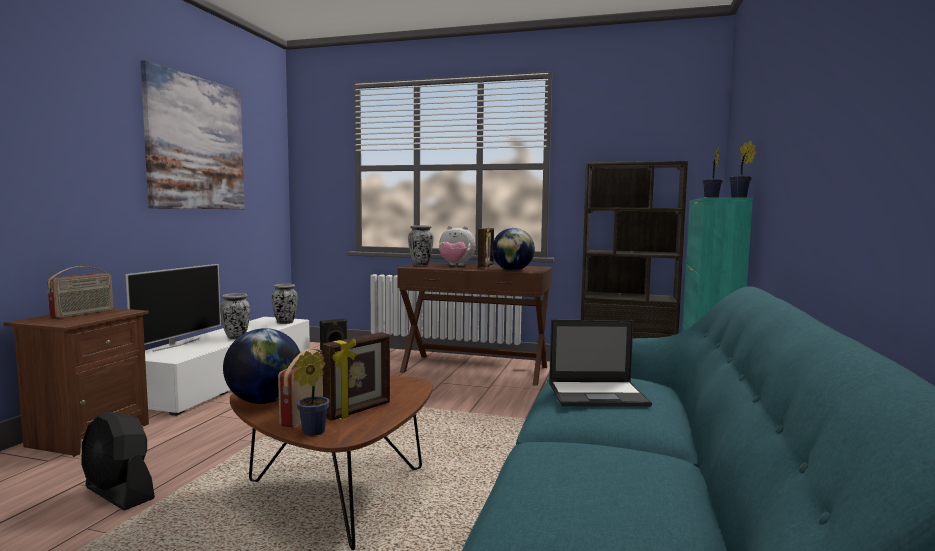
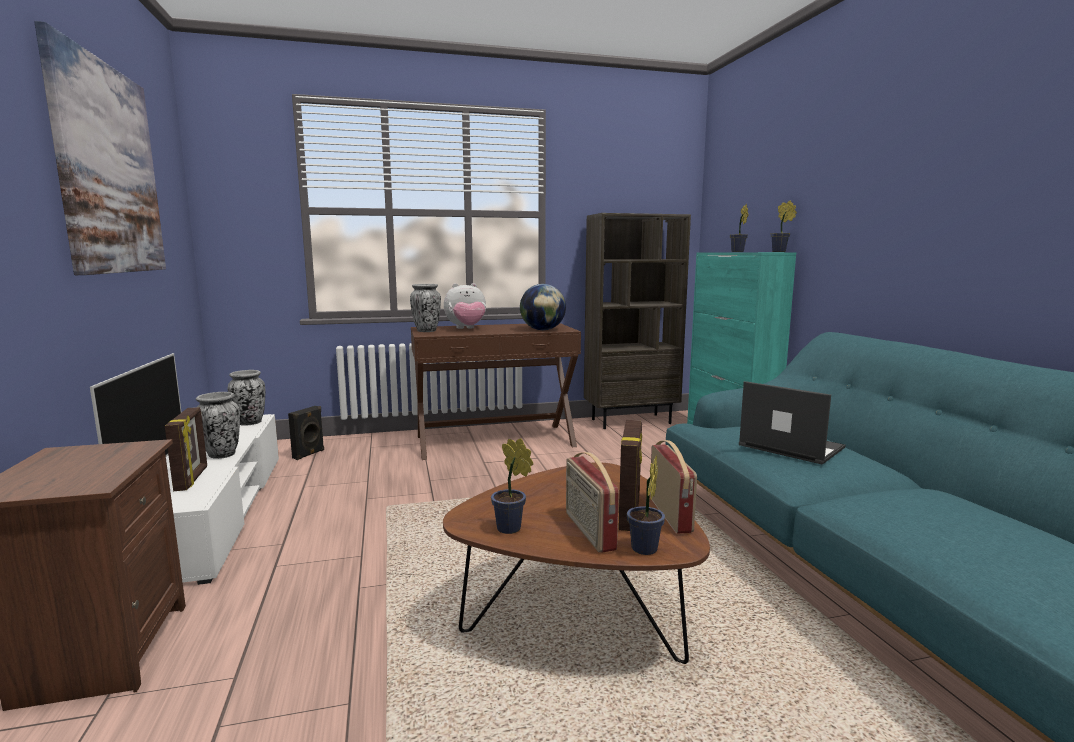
camera: 30 degrees left, 5 degrees up
(83, 314) = (69, 463): radio -> radio (671, 514)
(119, 493) = (309, 713): black fan -> none
(264, 401) = (511, 529): globe -> potted plant
(486, 266) = (500, 327): picture frame -> picture frame (192, 479)
(598, 394) = (789, 446): laptop -> laptop turned 105 degrees counterclockwise

